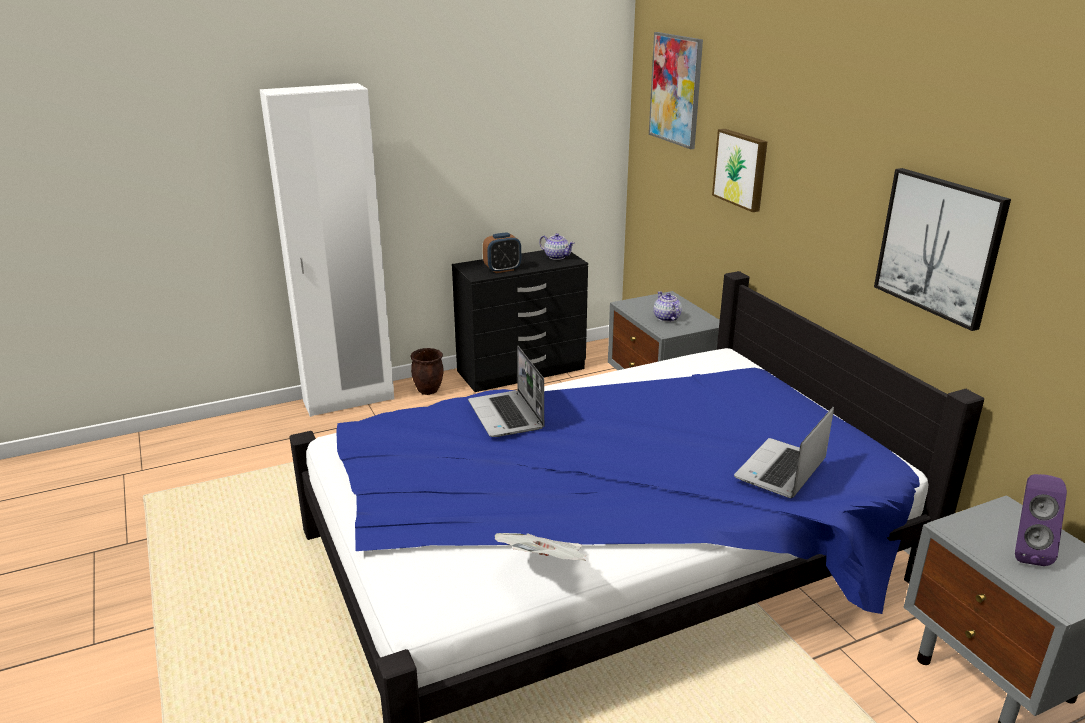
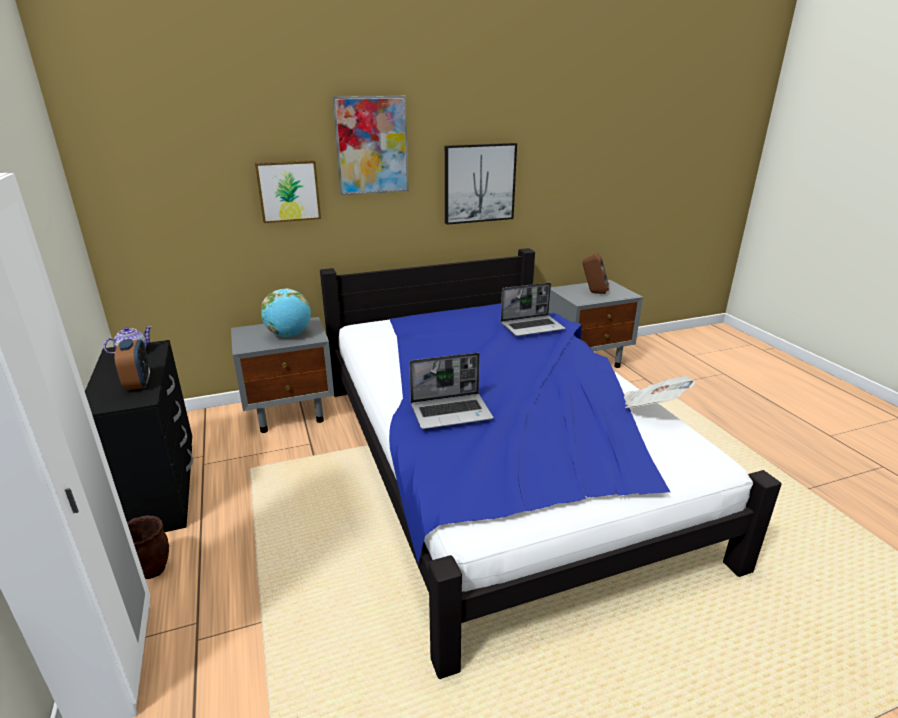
camera: 85 degrees left, 0 degrees up
(666, 318) = (289, 335): teapot -> globe
(676, 89) = (162, 142): picture -> picture (371, 146)
(781, 471) = (532, 327): laptop -> laptop turned 60 degrees counterclockwise
(1025, 551) = (593, 292): purple speaker -> brown speaker

